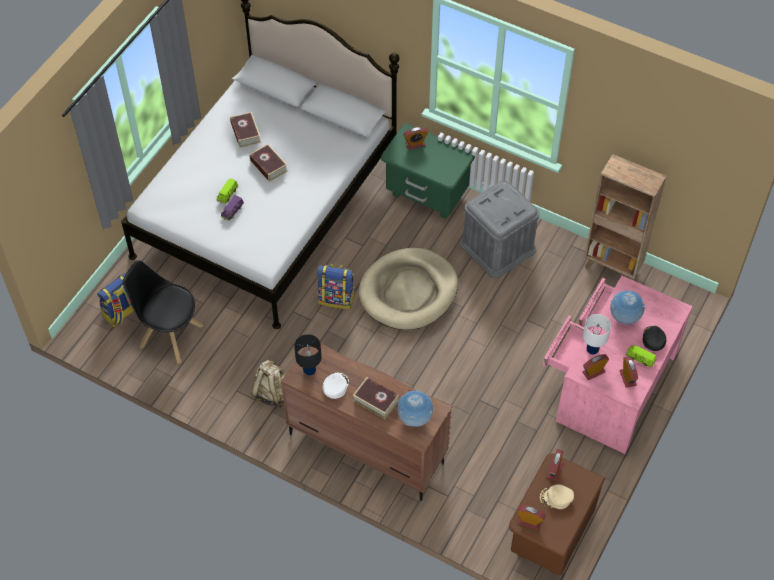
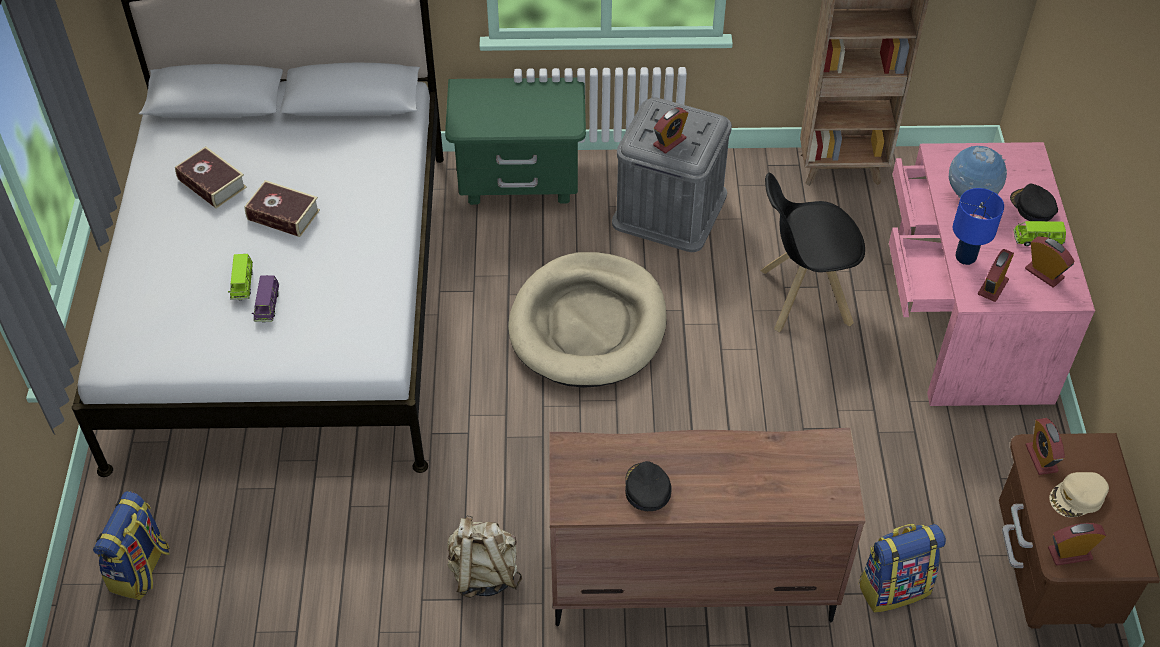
camera: 30 degrees left, 5 degrees down
(169, 335) = (248, 566): black chair -> black chair (802, 296)
(309, 370) = (584, 483): black table lamp -> none
(335, 386) = (646, 488): white cap -> black cap
(337, 298) = (487, 382): backpack -> backpack (894, 587)
(376, 400) = (728, 479): book -> none
(414, 418) = (809, 476): globe -> none
(415, 144) = (486, 100): alarm clock -> alarm clock (669, 142)
(591, 350) = (965, 259): white table lamp -> blue table lamp

